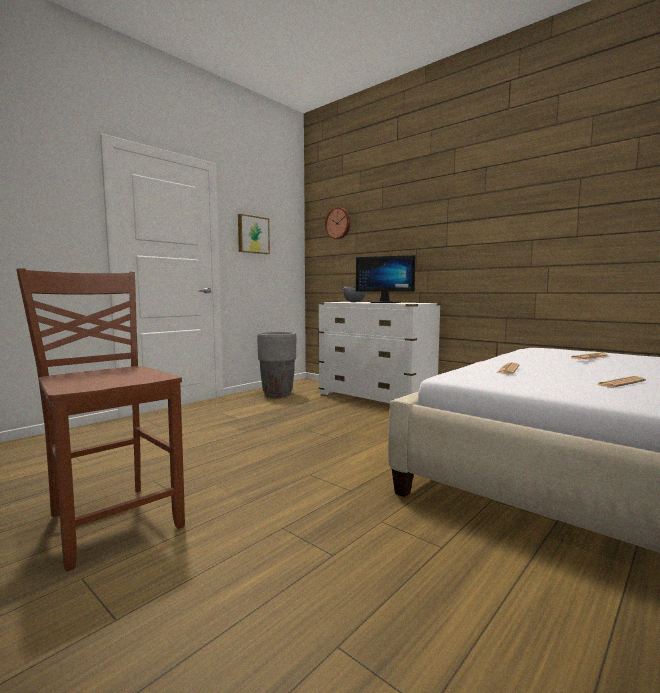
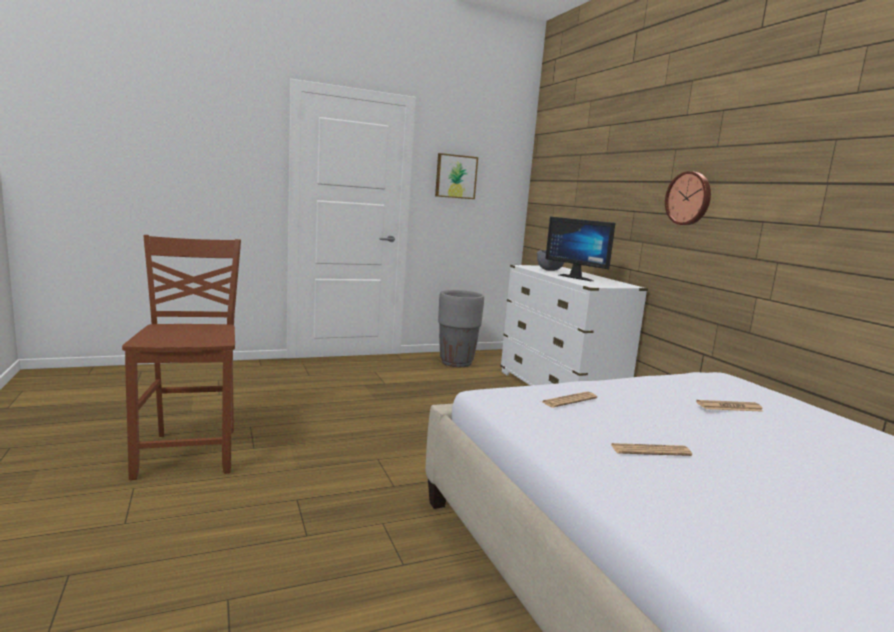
camera: 25 degrees right, 5 degrees up
(338, 223) = (562, 166): wall clock -> wall clock (689, 198)

